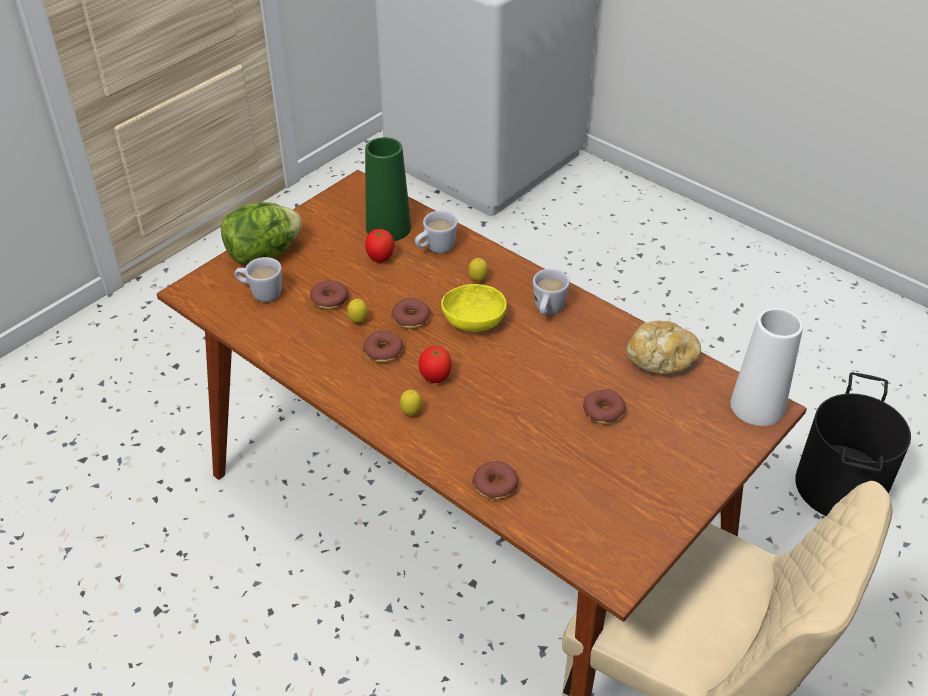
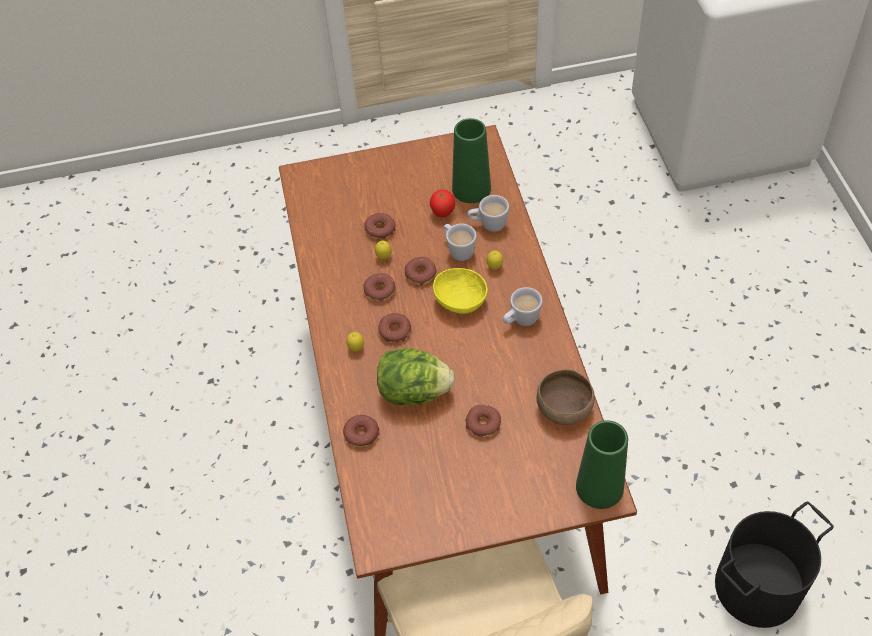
camera: 40 degrees right, 10 degrees up
(261, 293) = (341, 200): white mug -> white mug (458, 250)
(263, 255) = (368, 169): lettuce -> lettuce (414, 391)
(435, 378) = (395, 331): tomato -> donut
(661, 360) = (565, 408): bread -> brown bowl
(757, 406) = (599, 487): white vase -> green vase

